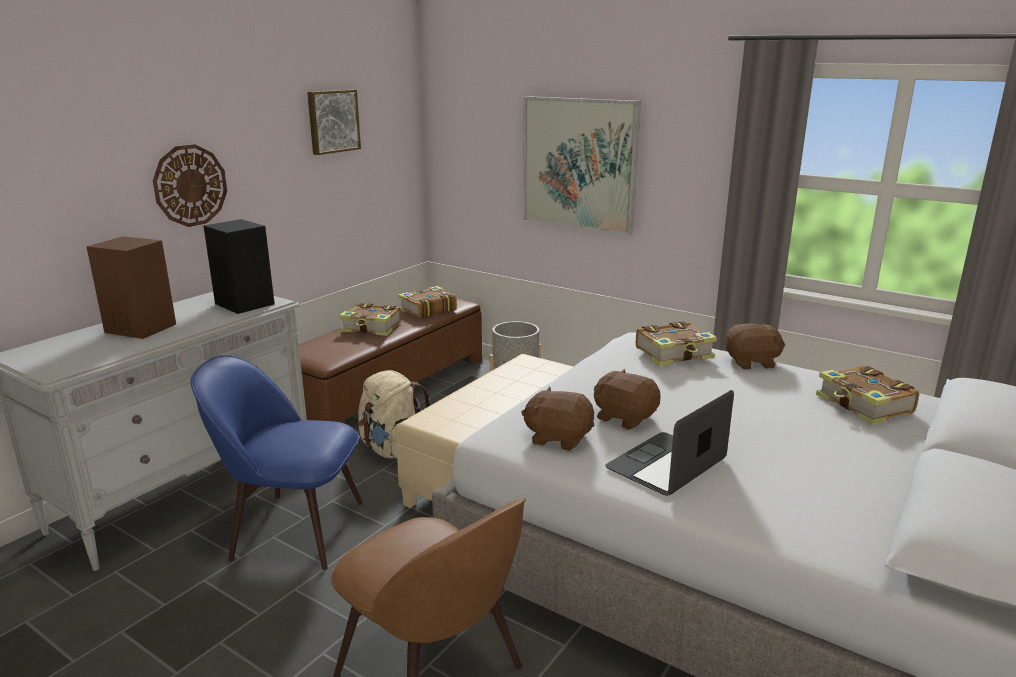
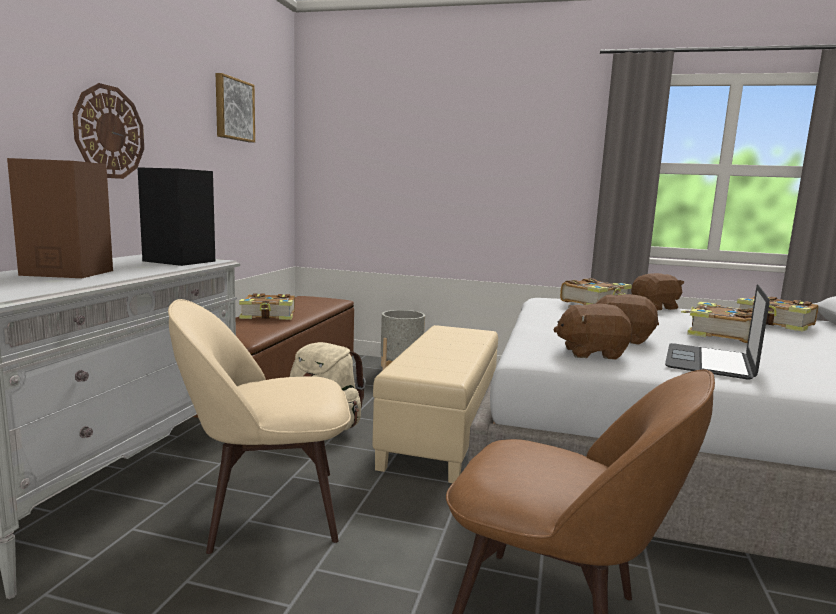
camera: 20 degrees left, 10 degrees down
(293, 529) = (267, 508): blue chair -> beige chair
(427, 310) = (310, 304): book -> book (719, 334)
(579, 164) = (456, 165): picture -> none

